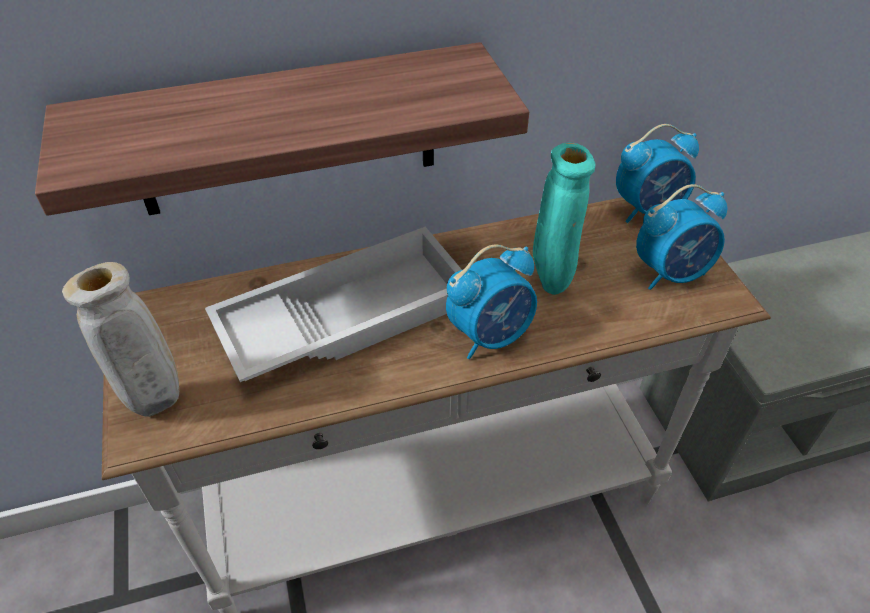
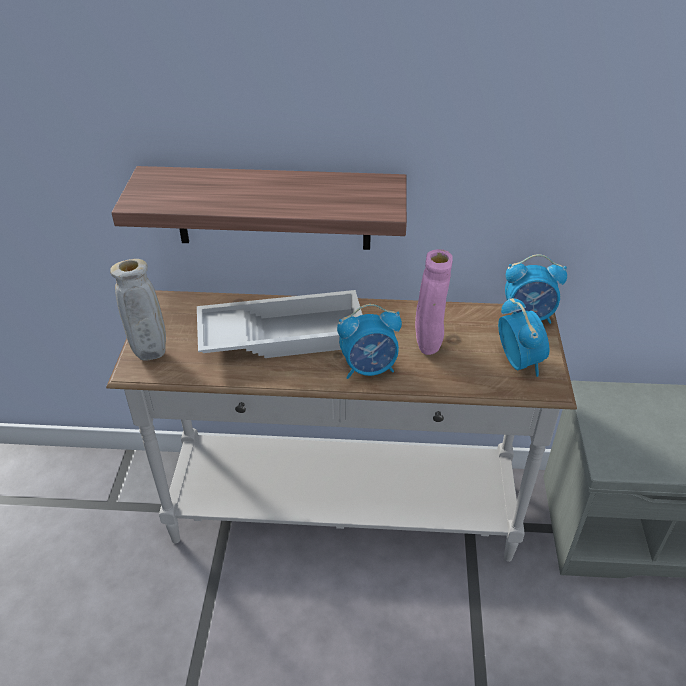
camera: 20 degrees right, 5 degrees down
(550, 283) = (428, 347): turquoise vase -> pink vase
(671, 273) = (518, 361): alarm clock -> alarm clock turned 105 degrees counterclockwise

